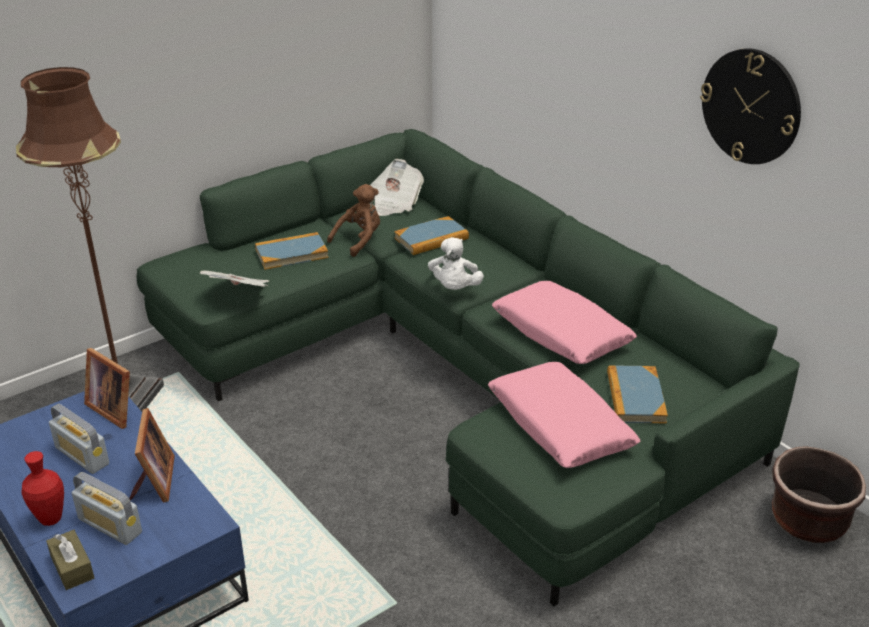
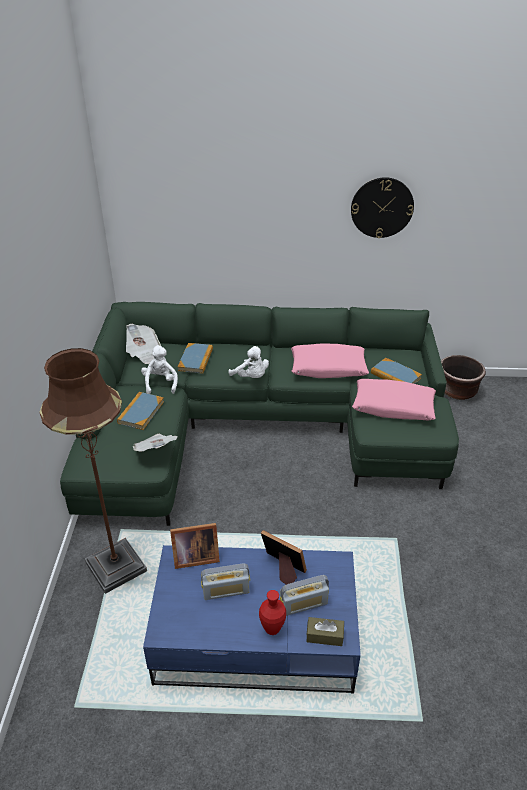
camera: 50 degrees left, 5 degrees up
(359, 240) = (160, 383): brown plush toy -> white plush toy

